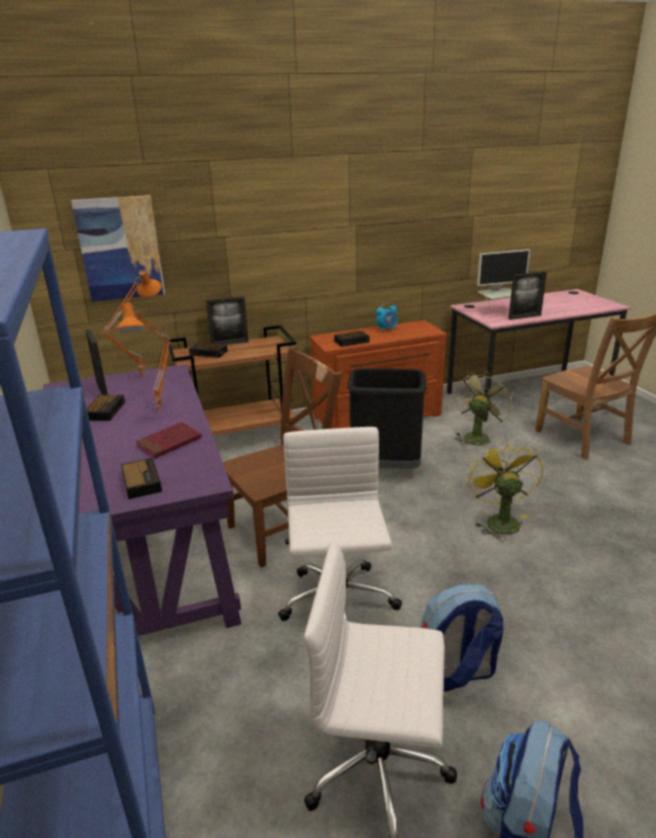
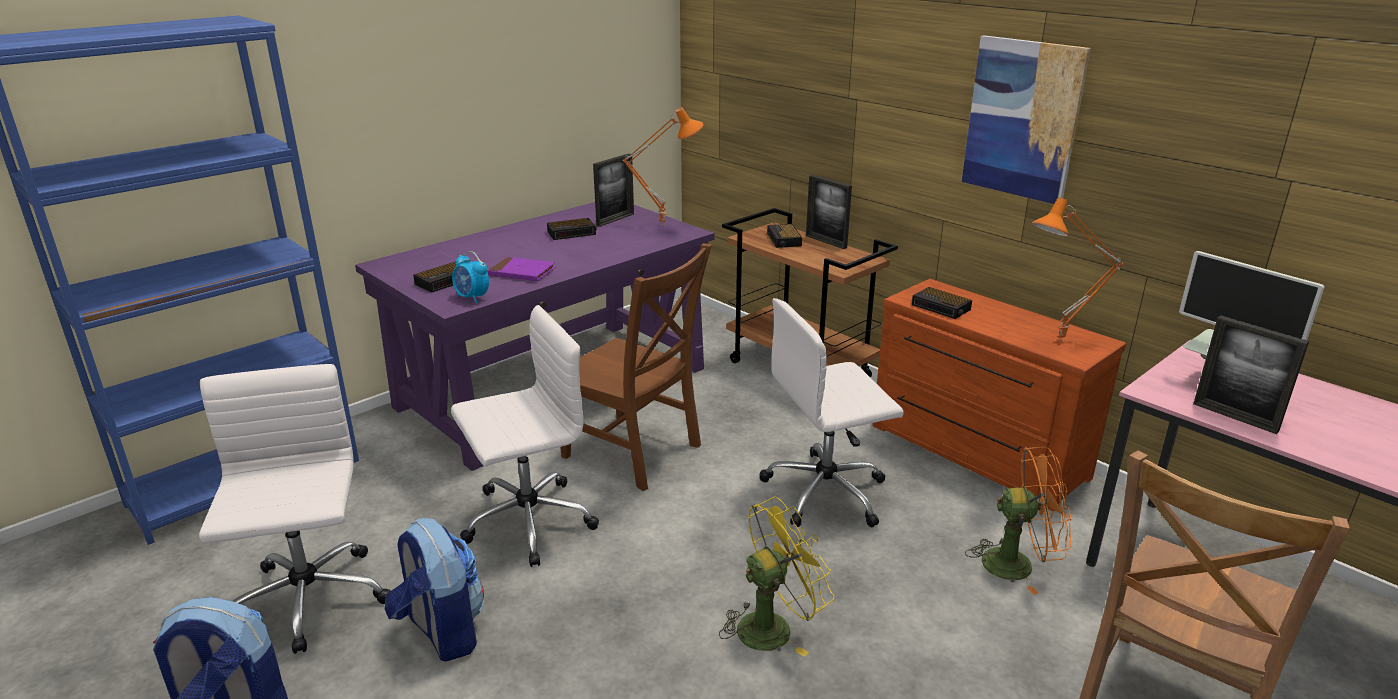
camera: 65 degrees right, 0 degrees up
(120, 249) = (753, 84): picture -> picture (1023, 119)
(161, 411) = (588, 252): orange table lamp -> orange table lamp (1061, 342)
(169, 443) = (522, 272): red book -> purple book
(384, 469) = (827, 492): black trash can -> white office chair
(387, 329) = (1028, 321): alarm clock -> alarm clock (472, 298)
(477, 436) = (1018, 564): green fan -> orange fan

